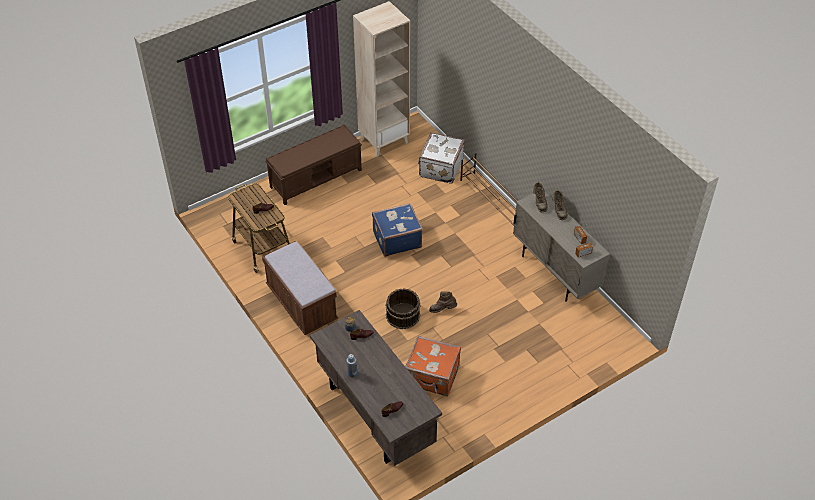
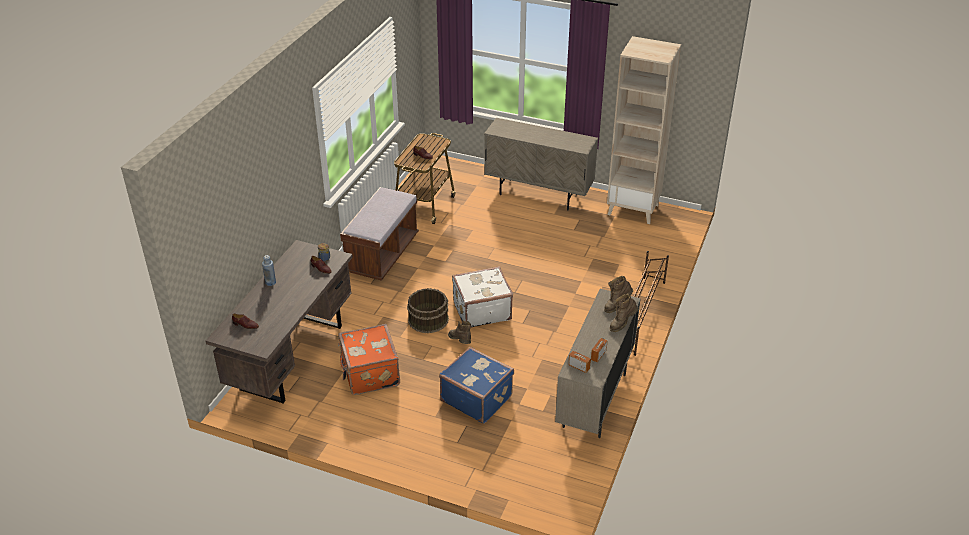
camera: 55 degrees right, 10 degrees down
(316, 178) = (538, 195): brown bench -> beige cabinet
(396, 239) = (518, 273): blue suitcase -> blue suitcase (477, 398)
(440, 168) = (643, 258): white suitcase -> white suitcase (481, 310)

